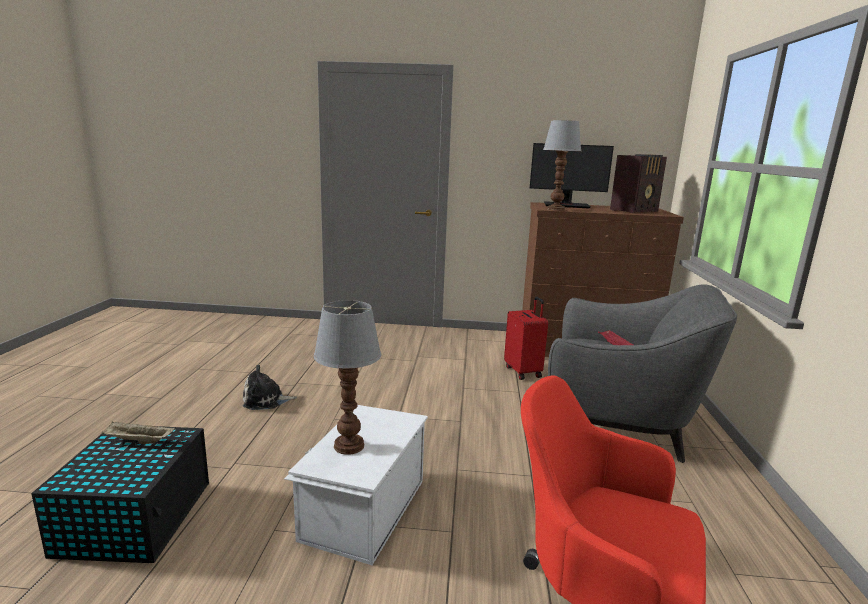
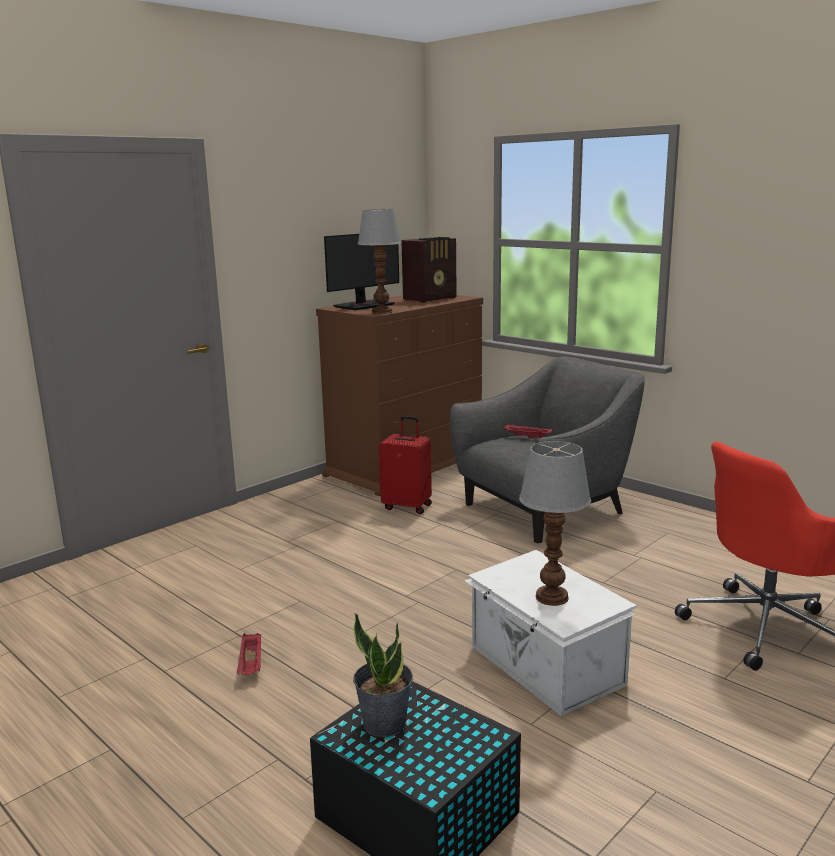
camera: 50 degrees left, 0 degrees up
(138, 441) = (384, 722): beige tray -> potted plant
(266, 400) = (251, 665): plush toy -> red tray
(635, 211) = (431, 298): radio -> radio turned 45 degrees clockwise

